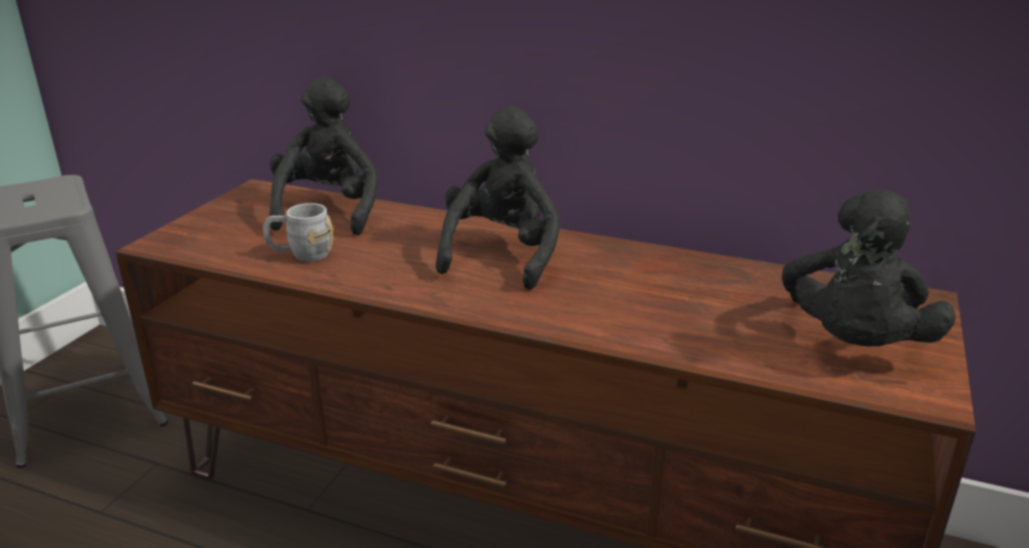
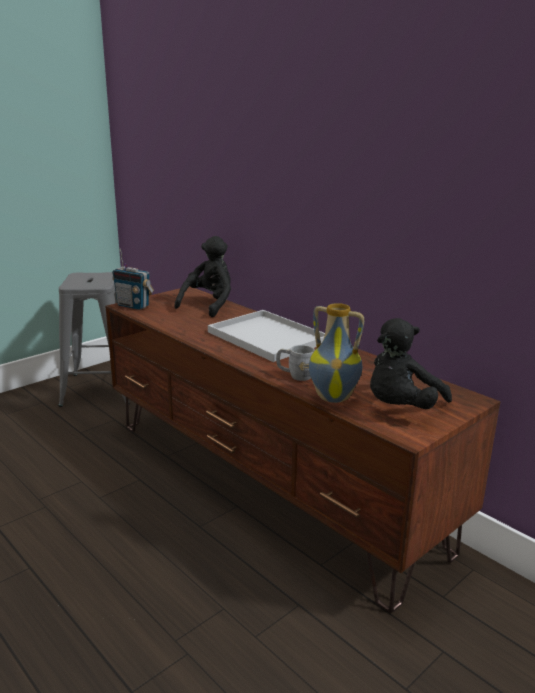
camera: 25 degrees right, 5 degrees down
(178, 241) = (133, 306): none -> radio
(301, 255) = (178, 320): grey mug -> grey mug (295, 375)
(502, 254) = (270, 337): black plush toy -> white tray
(734, 351) = (334, 397): none -> vase

